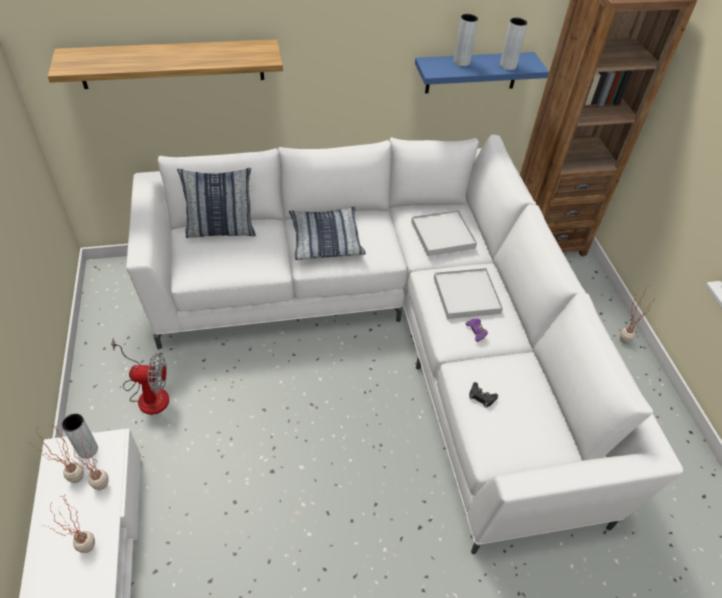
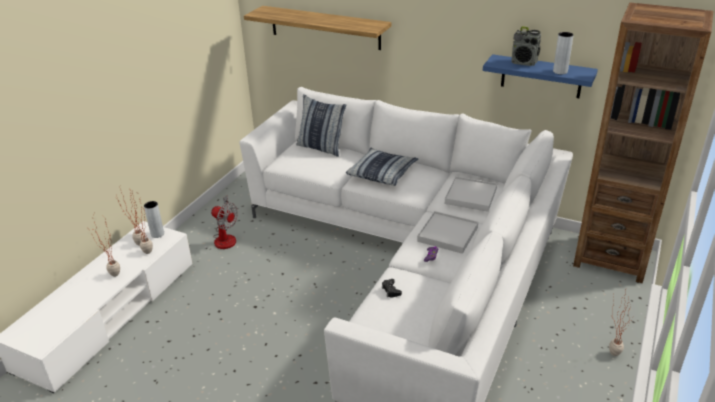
camera: 40 degrees right, 15 degrees down
(461, 62) = (524, 63): grey vase -> radio

